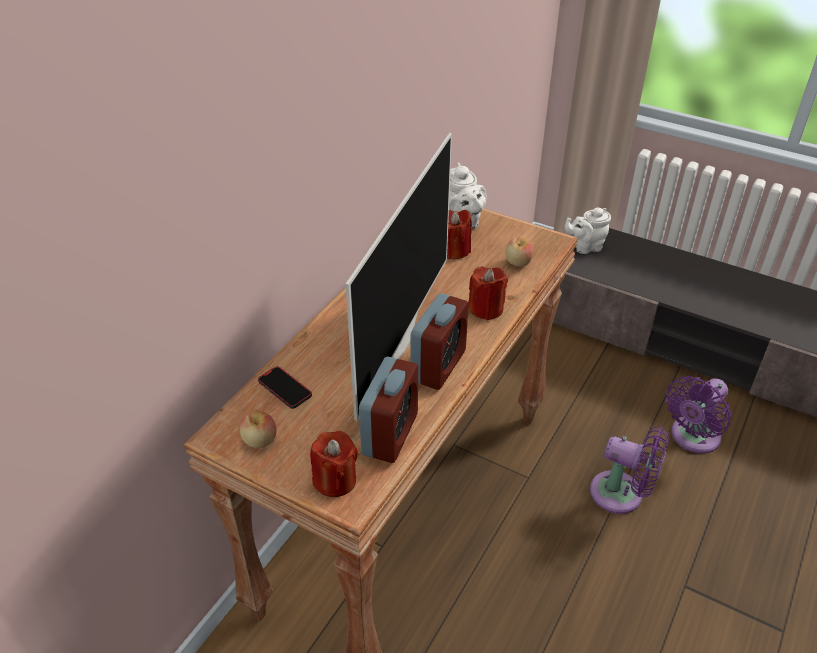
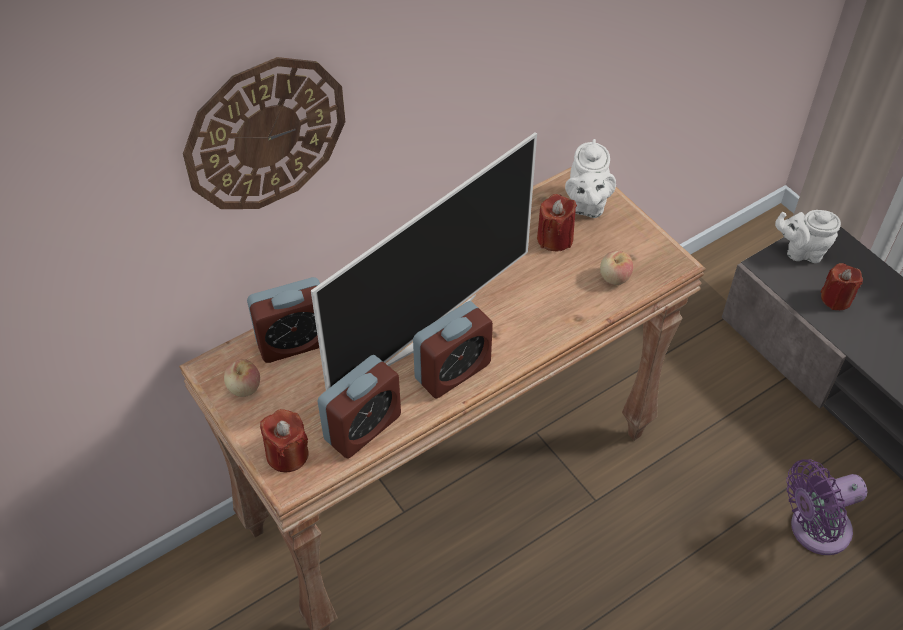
camera: 25 degrees right, 10 degrees up
(231, 173) = (265, 134): none -> wall clock
(285, 389) = (294, 342): phone -> alarm clock
(486, 309) = (543, 323): red candle -> red candle (836, 299)
(622, 495) = (688, 561): purple fan -> none

